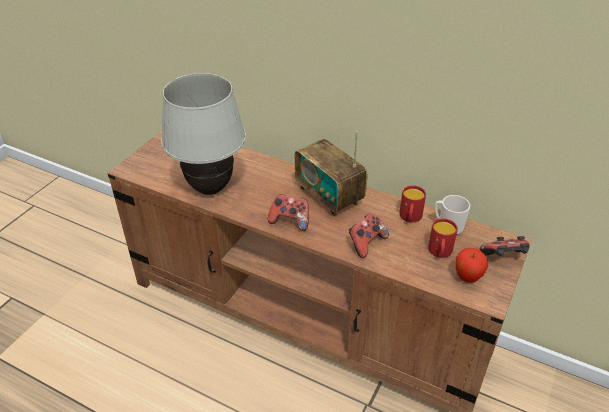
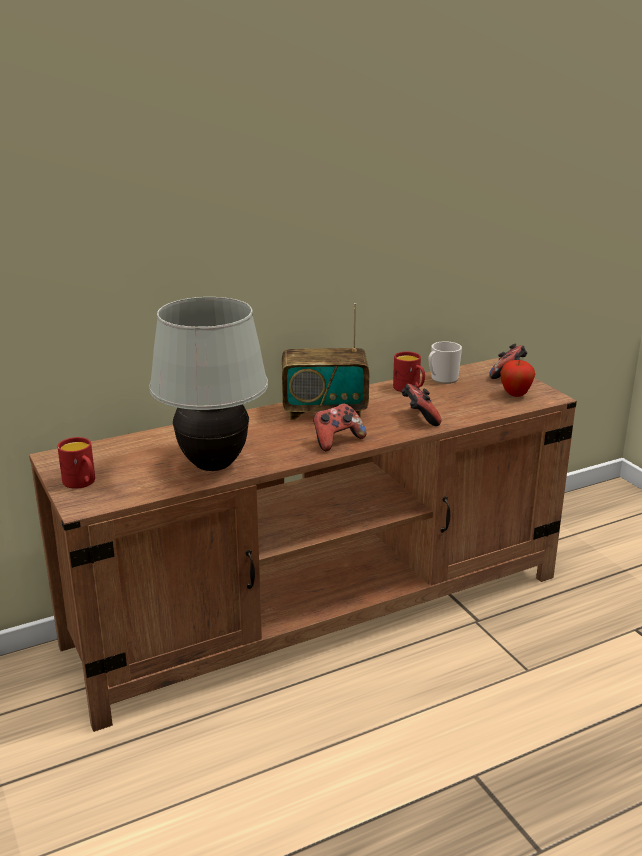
camera: 55 degrees left, 15 degrees down
(440, 253) = (471, 394): red mug -> red mug (82, 483)

